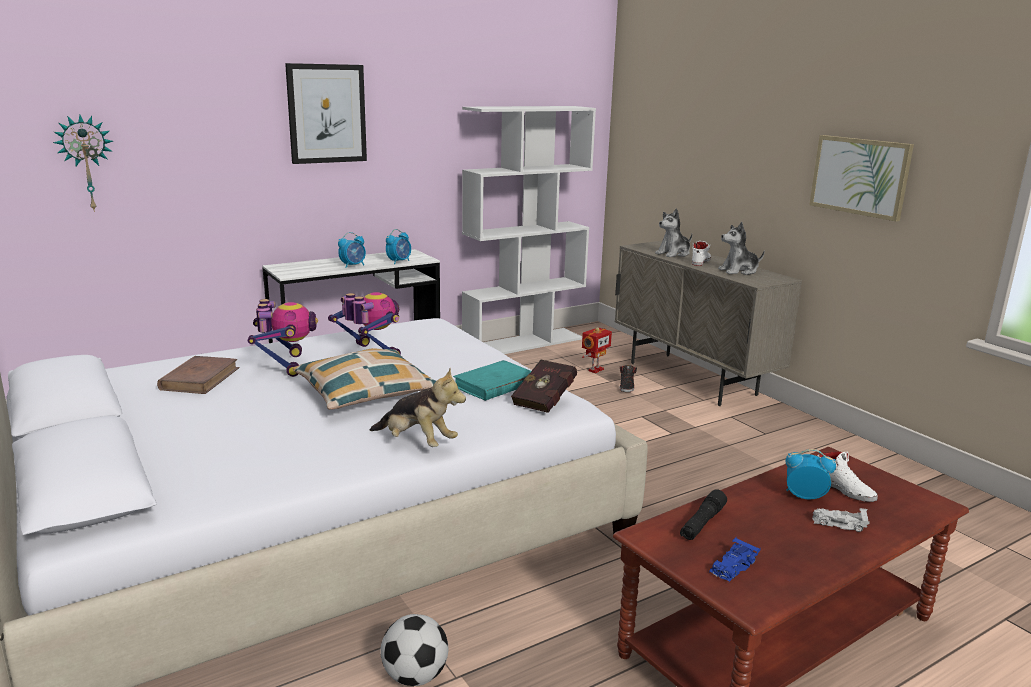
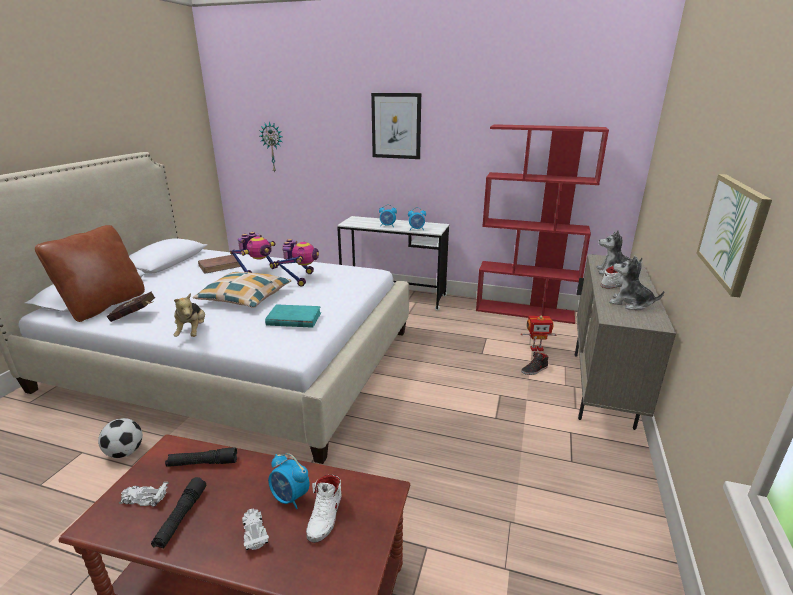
camera: 50 degrees right, 5 degrees up
(168, 482) = (104, 305): none -> brown pillow
(523, 343) = (525, 311): white bookcase -> red bookcase
(546, 400) = (289, 340): red book -> red book (136, 316)
(732, 567) = (144, 498): blue toy car -> white toy car
(785, 553) = (181, 518): none -> black flashlight
(804, 496) = (290, 498): alarm clock -> alarm clock turned 150 degrees clockwise

